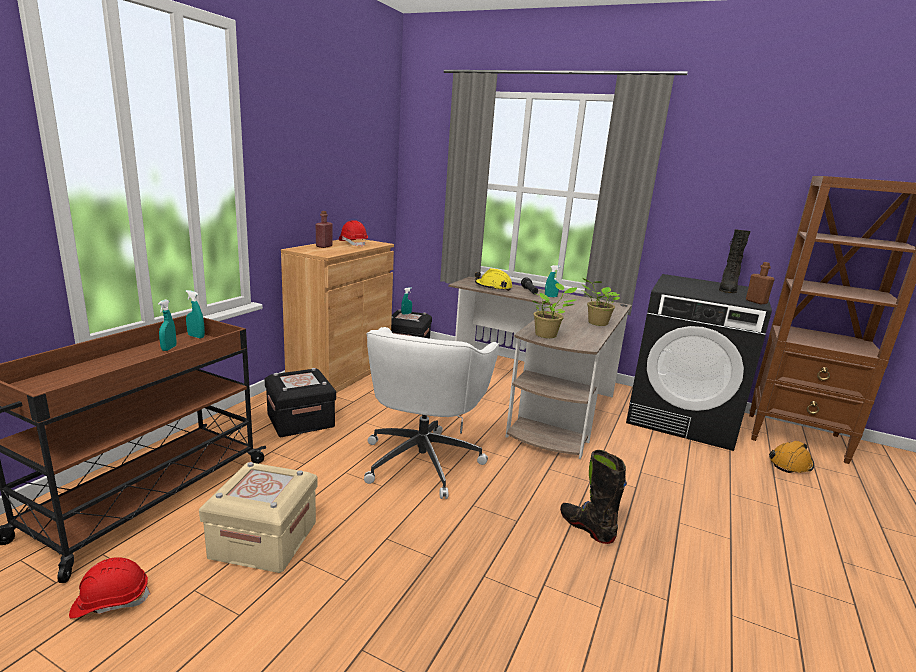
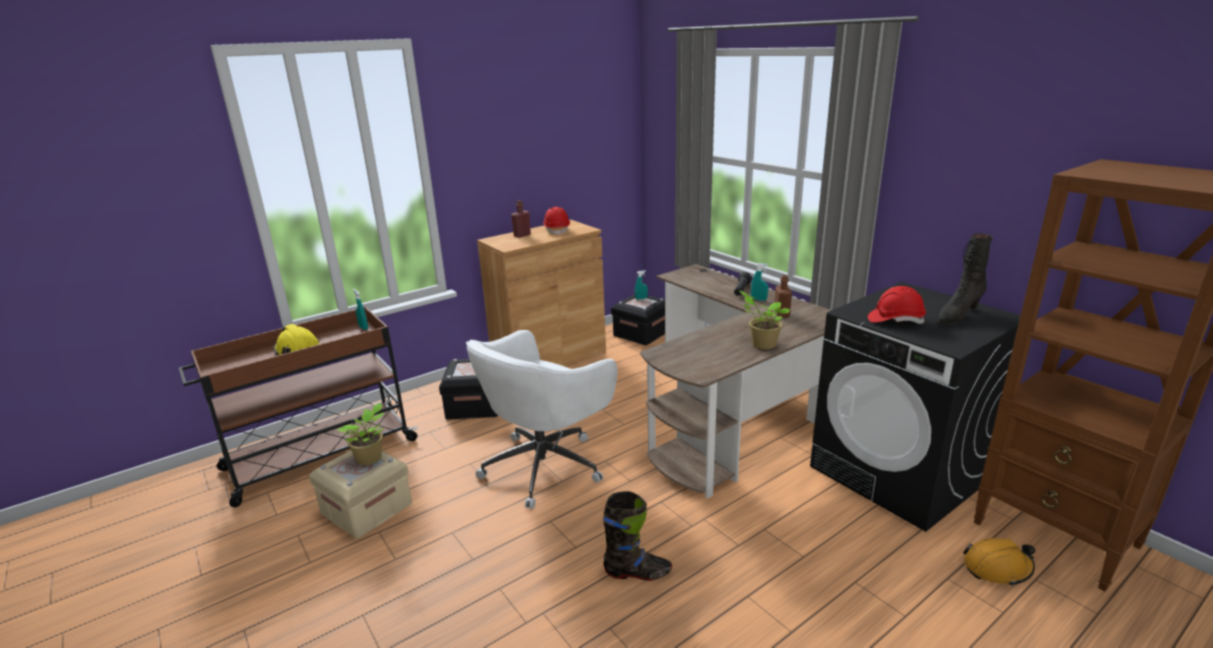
camera: 30 degrees right, 5 degrees up
(111, 601) = (249, 528): red hard hat -> red hard hat (895, 320)
(169, 348) = (333, 338): turquoise spray bottle -> none
(493, 287) = (704, 282): yellow hard hat -> yellow hard hat (297, 350)
(547, 335) = (676, 356): potted plant -> potted plant (371, 458)
(586, 527) = (637, 573): black boot -> black boot turned 105 degrees clockwise
(756, 302) = (961, 342): brown bottle -> brown bottle (781, 314)

